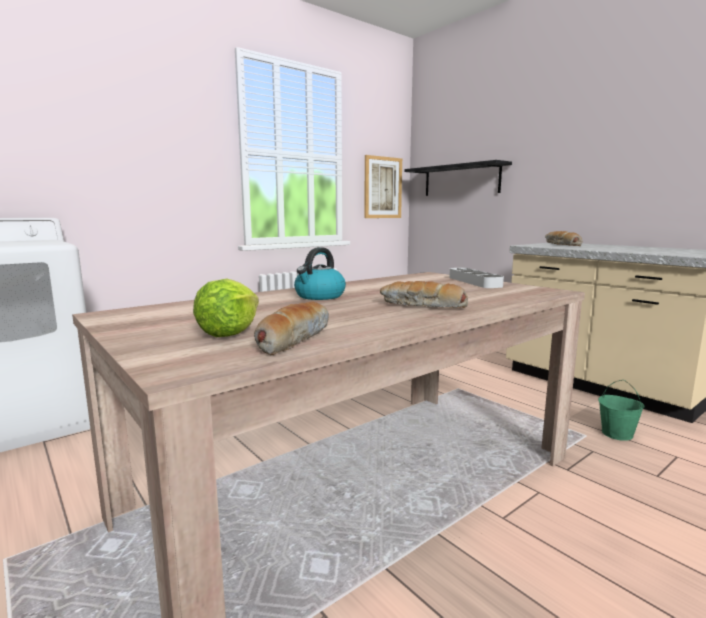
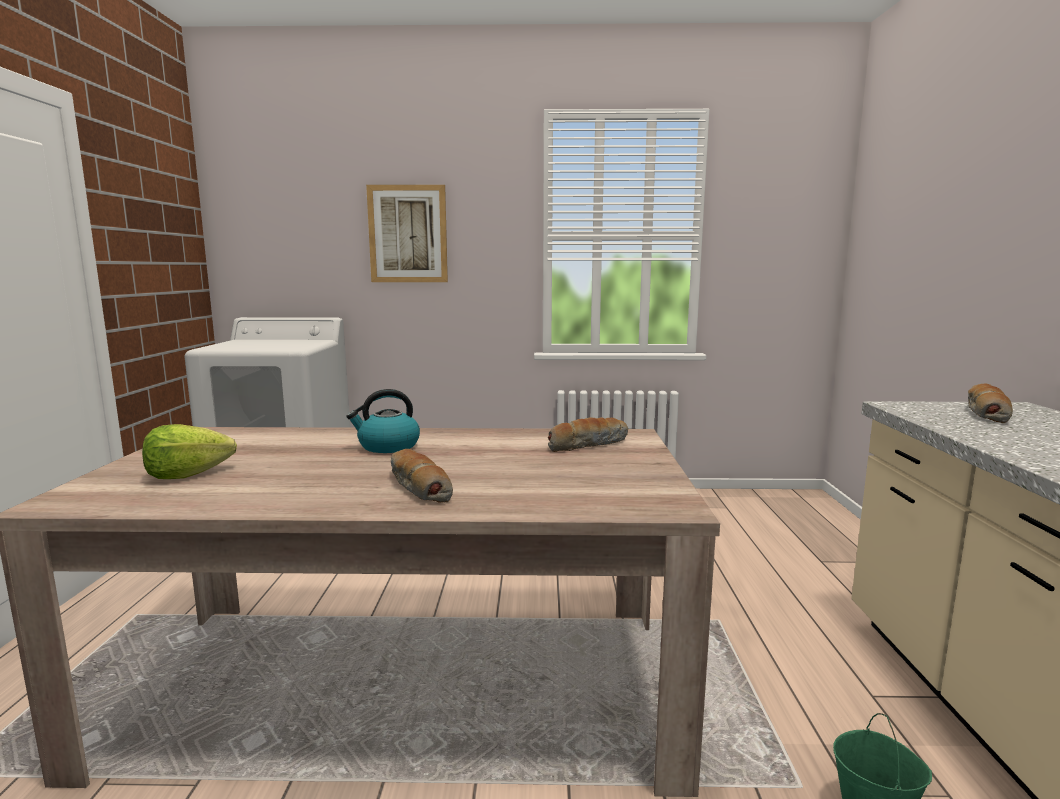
camera: 40 degrees right, 0 degrees up
(294, 338) = (190, 496): bread -> bread (587, 444)
(383, 187) = (783, 274): picture -> picture (408, 234)
(461, 180) = (905, 265): black shelf -> none
(474, 282) = (634, 461): grey tray -> none

